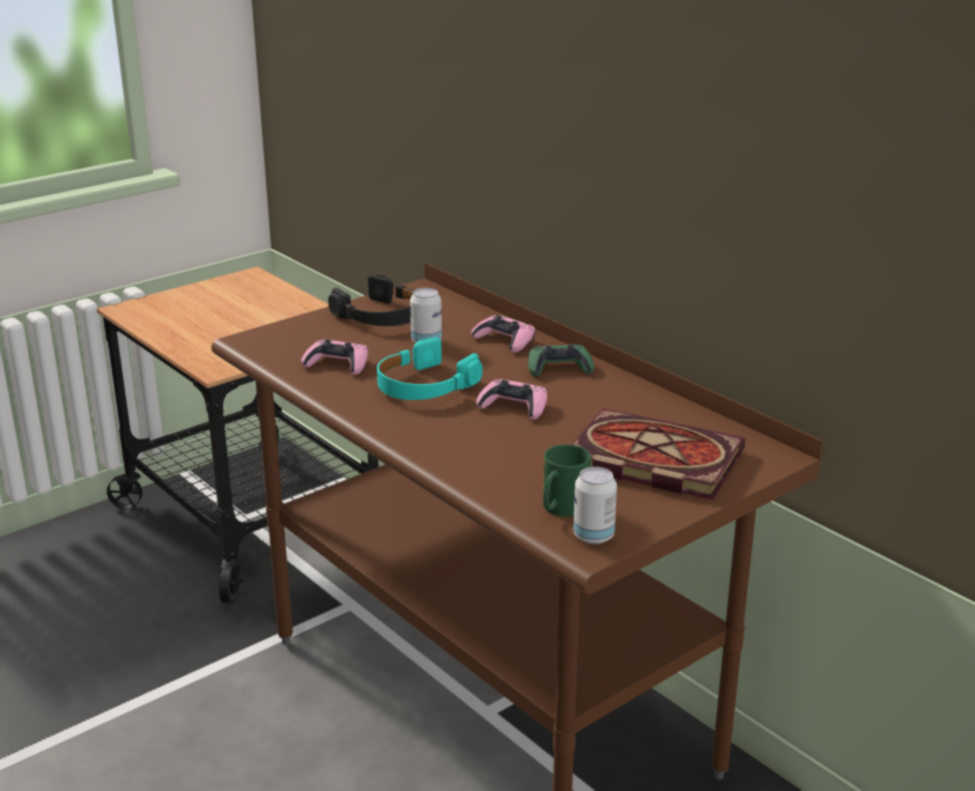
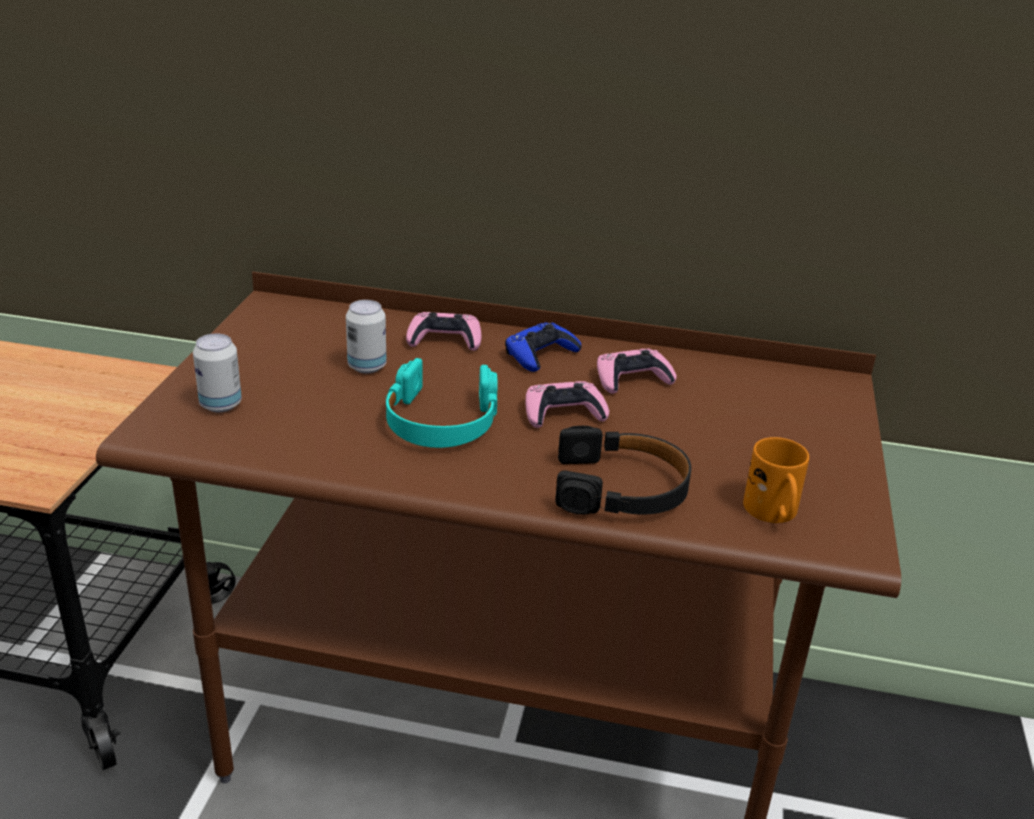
camera: 40 degrees left, 5 degrees up
(337, 364) = (307, 427): pink game controller -> pink game controller (632, 379)
(381, 316) = (270, 350): black headphones -> black headphones (621, 488)
(559, 368) = (540, 354): green game controller -> blue game controller
(561, 509) = (774, 514): green mug -> orange mug
(593, 536) = (842, 531): can -> can (221, 404)
(649, 460) = (760, 426): book -> none

